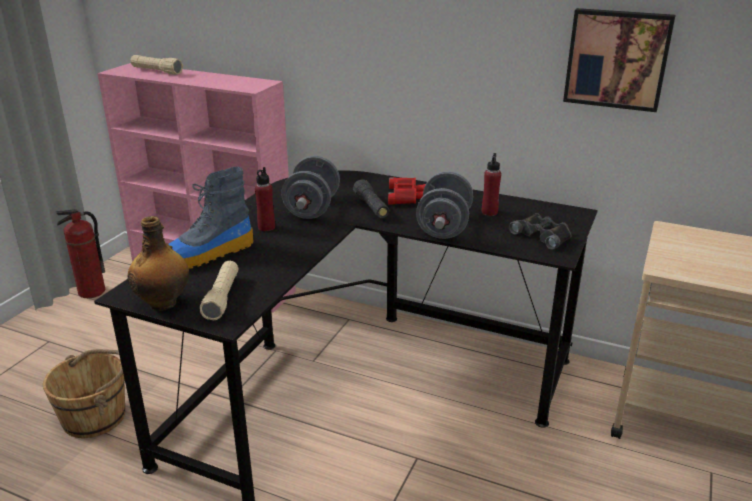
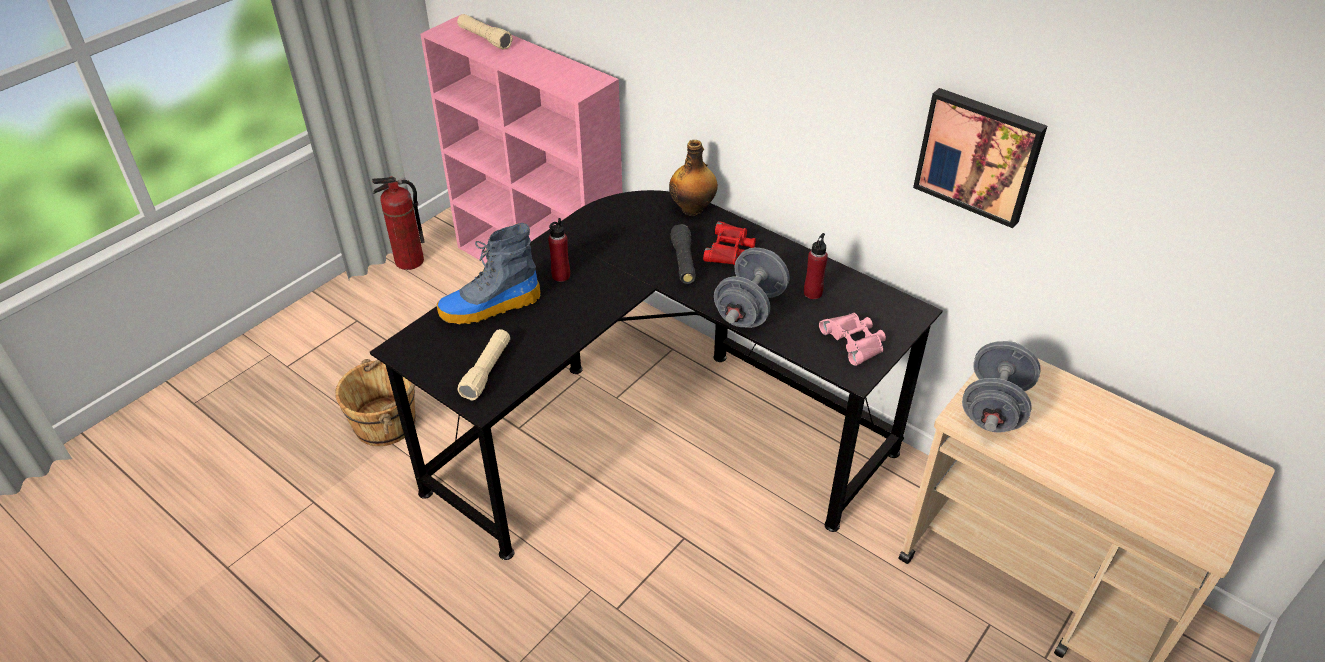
camera: 15 degrees right, 15 degrees up
(164, 303) = (431, 367): bottle -> bottle (693, 209)
(312, 208) = (619, 253): grey dumbbell -> grey dumbbell (994, 407)
(542, 235) = (854, 341): black binoculars -> pink binoculars

